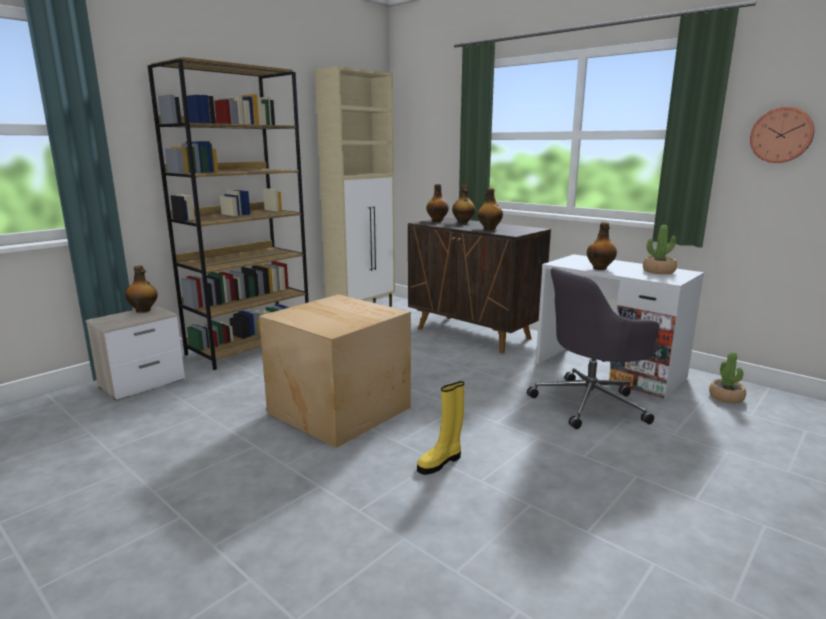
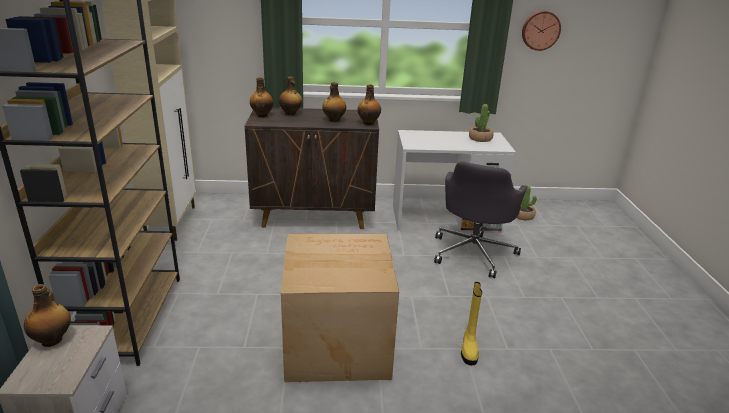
camera: 45 degrees left, 10 degrees up
(600, 268) = (446, 144): bottle -> bottle (369, 123)

